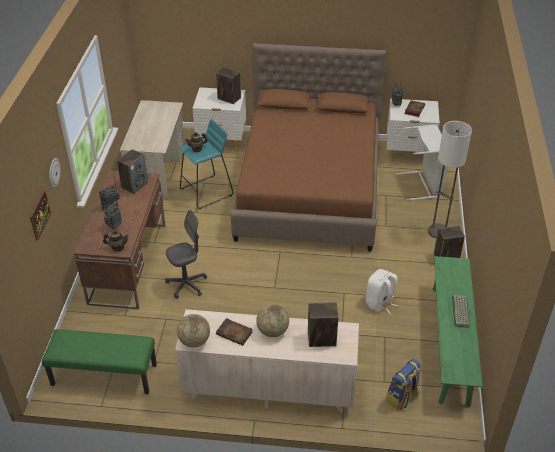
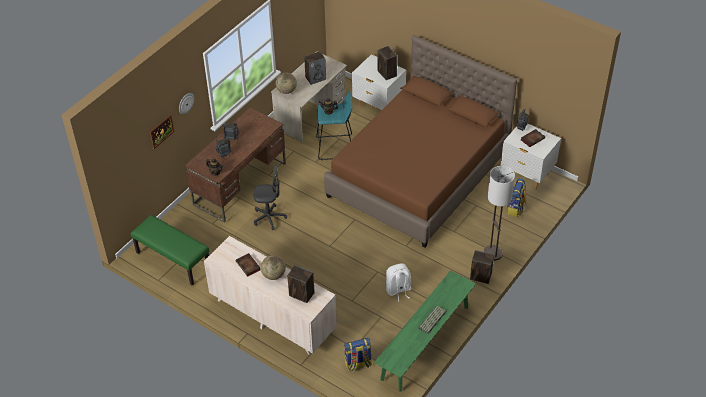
camera: 30 degrees right, 5 degrees up
(135, 185) = (259, 126): speaker -> speaker (315, 78)
(194, 341) = (219, 260): globe -> globe (286, 91)
(423, 185) = (515, 208): grey laundry basket -> backpack

